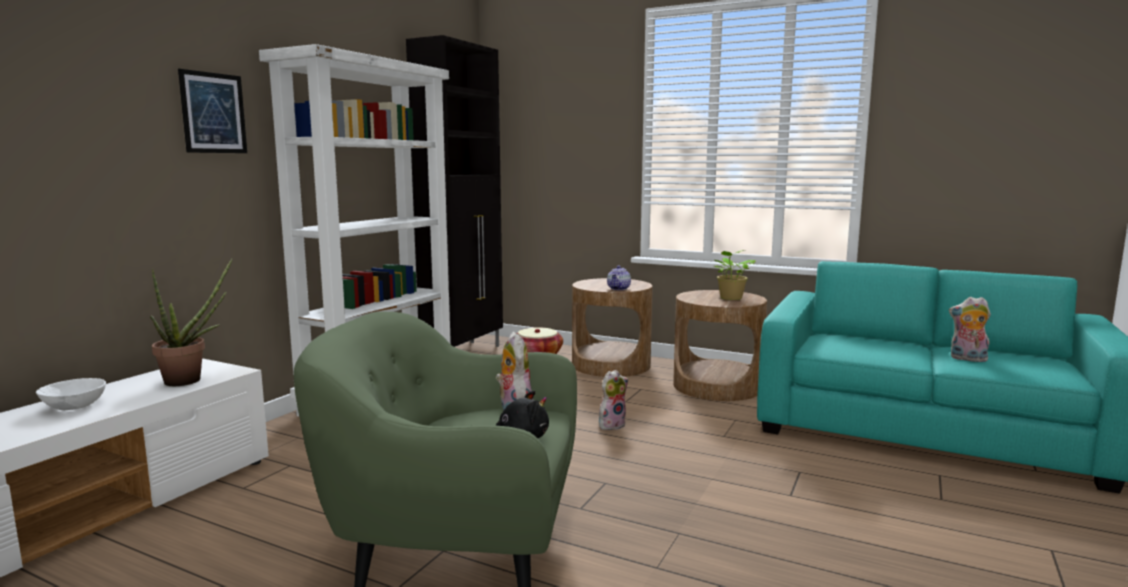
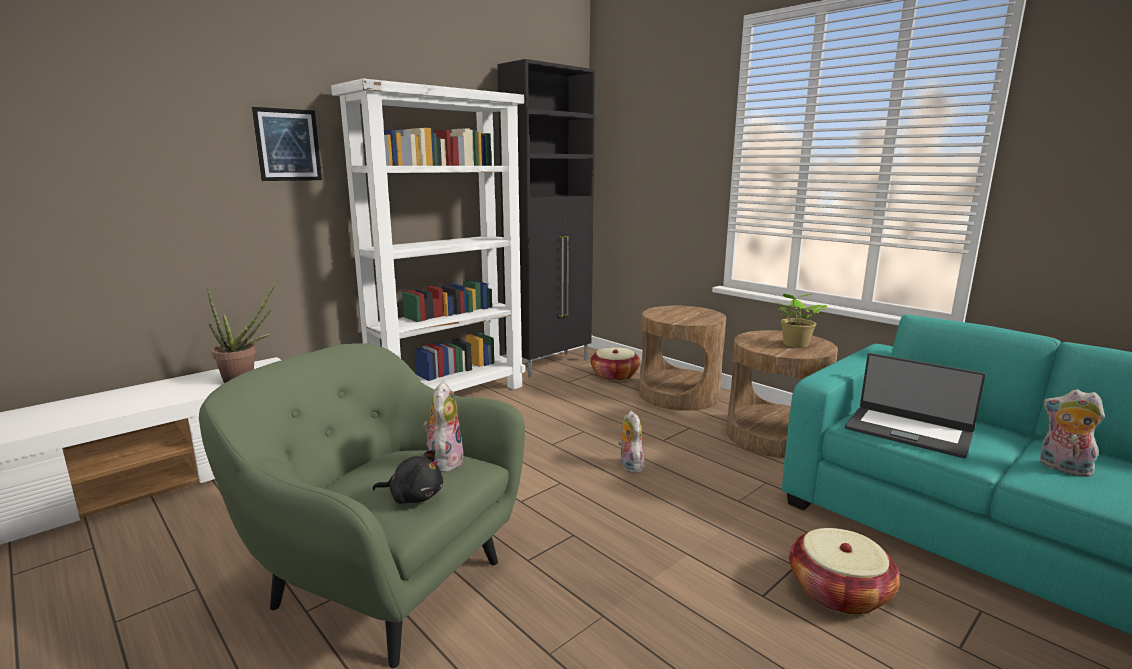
camera: 20 degrees right, 5 degrees up
(74, 406) = (145, 394): white bowl -> none
(611, 425) = (629, 466): plush toy -> plush toy turned 90 degrees counterclockwise
(619, 288) = (684, 320): teapot -> none
(841, 482) = (838, 592): none -> basket
(855, 349) = (908, 431): none -> laptop

